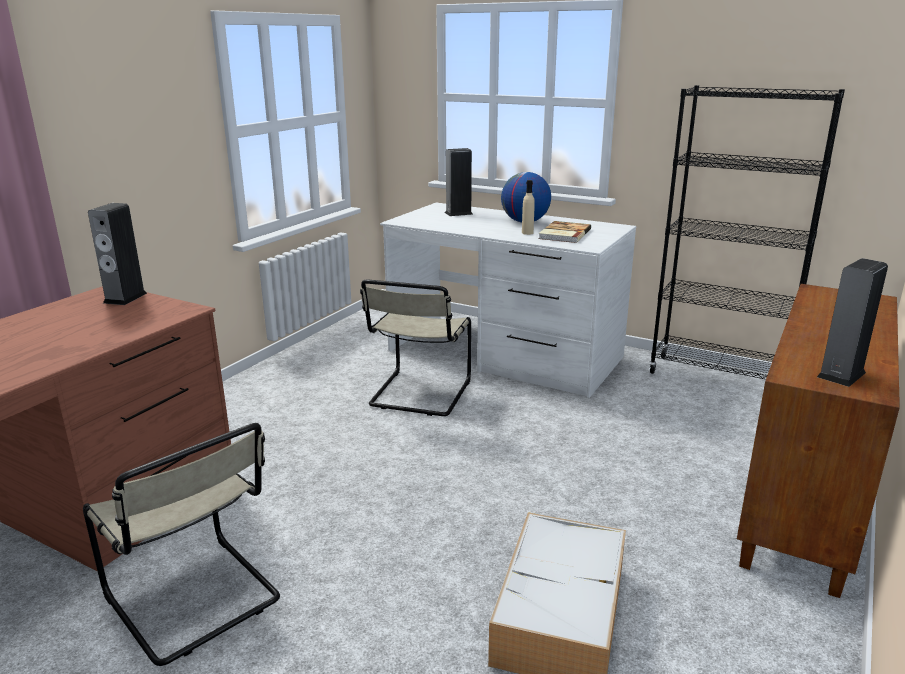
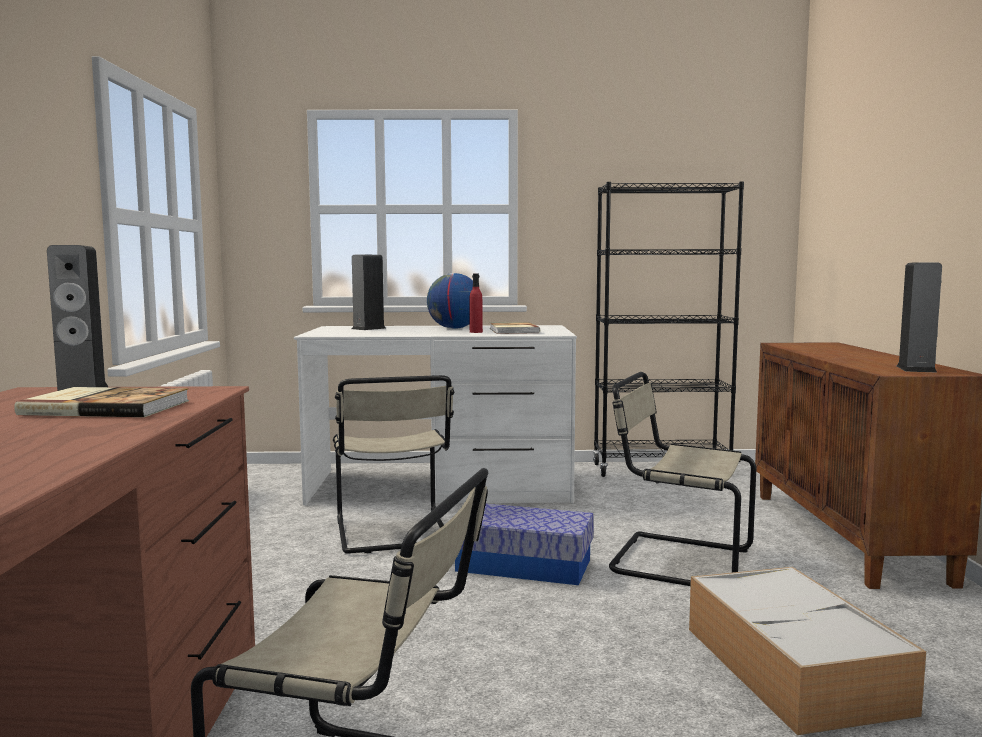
camera: 30 degrees left, 15 degrees down
(104, 323) = (106, 407): none -> book
(476, 451) = (524, 565): none -> storage box
(527, 233) = (476, 332): beige bottle -> red bottle
(599, 482) = (675, 561): none -> beige chair

